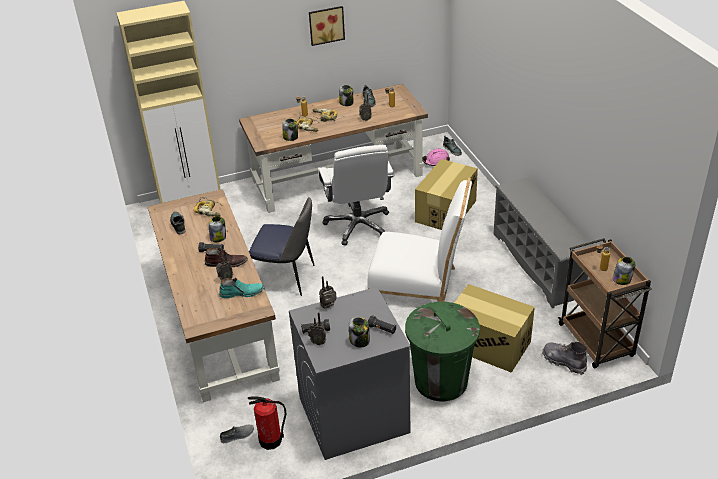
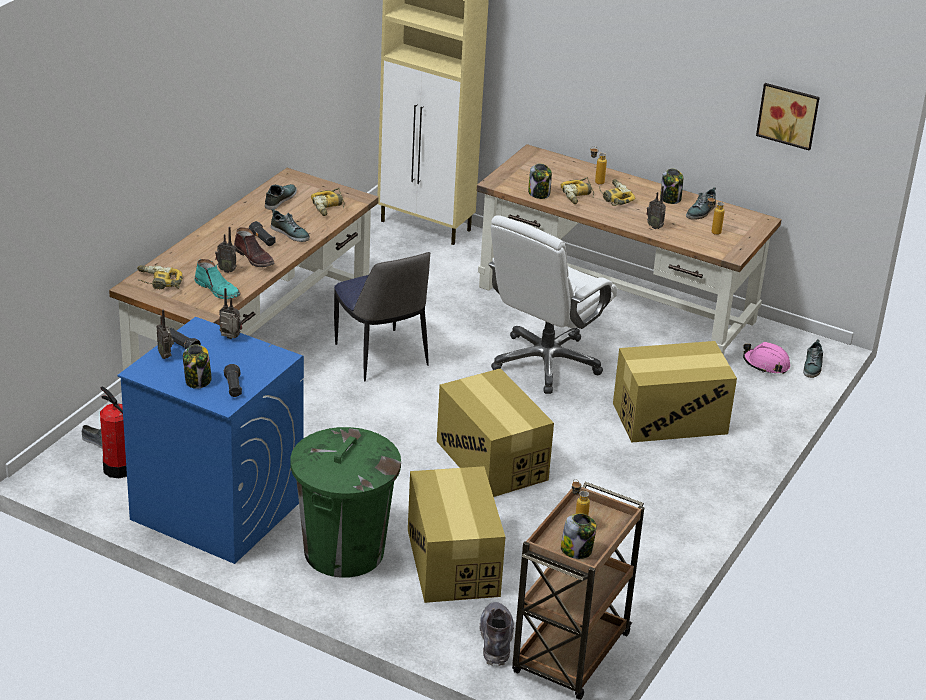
camera: 45 degrees right, 5 degrees down
(204, 313) = (158, 282): none -> power drill
(218, 237) = (290, 233): jar -> shoe
(326, 25) = (682, 66): picture -> picture (788, 115)
(353, 415) = (216, 509): grey washing machine -> blue washing machine
(418, 286) = (492, 460): white chair -> cardboard box
(538, 265) = (664, 543): grey shoe rack -> none

